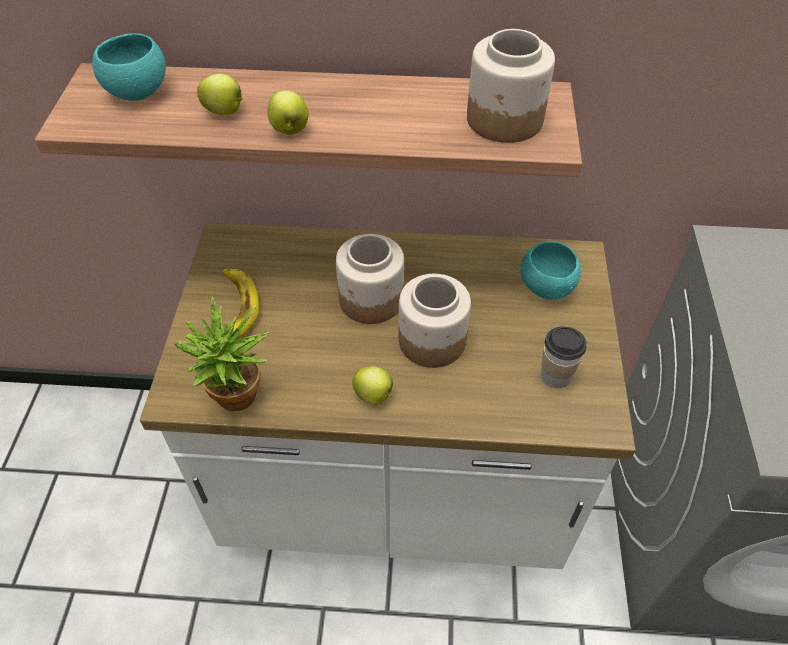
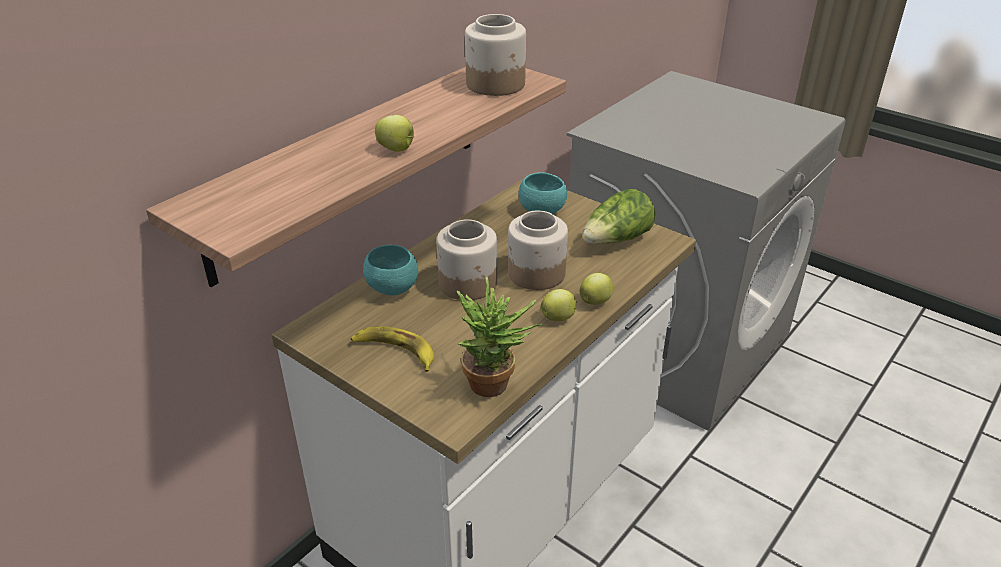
camera: 55 degrees left, 15 degrees down
(138, 92) = (243, 193): turquoise bowl -> turquoise bowl (392, 288)
(225, 112) = (334, 166): apple -> apple (595, 301)
(555, 376) = (616, 240): cup -> lettuce

